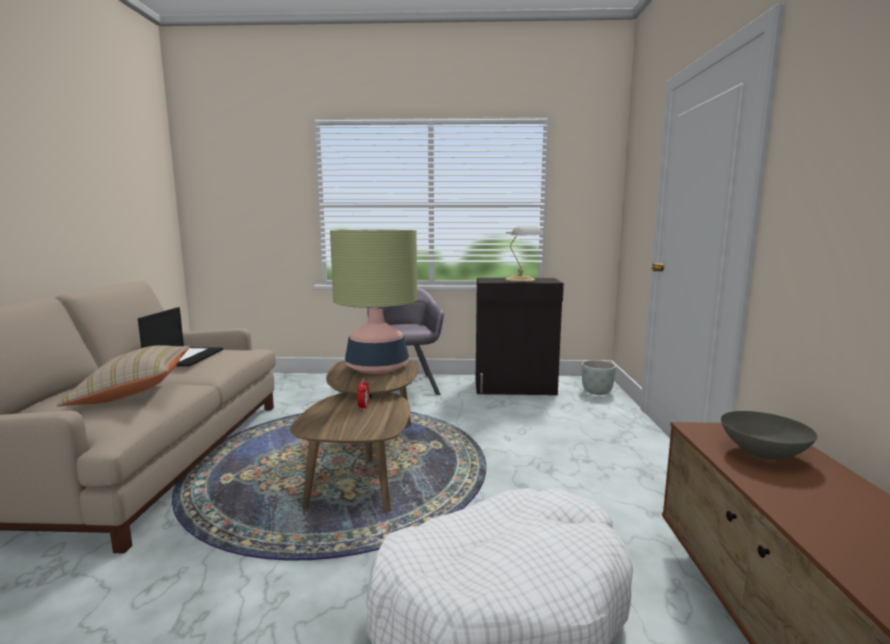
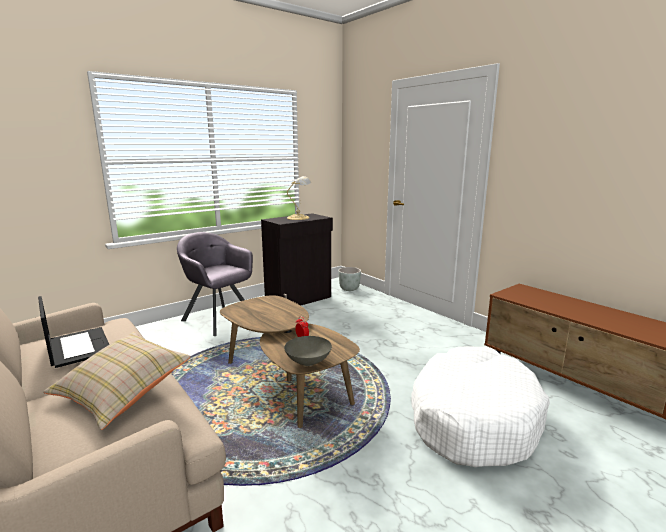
camera: 40 degrees left, 5 degrees up
(377, 367) = (261, 307): table lamp -> none
(764, 454) = (541, 299): grey bowl -> grey bowl (309, 362)

